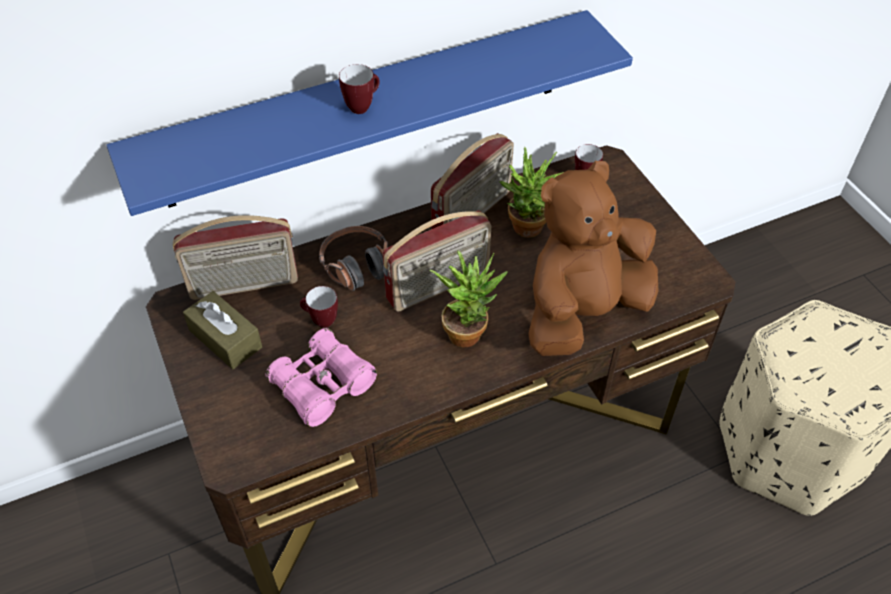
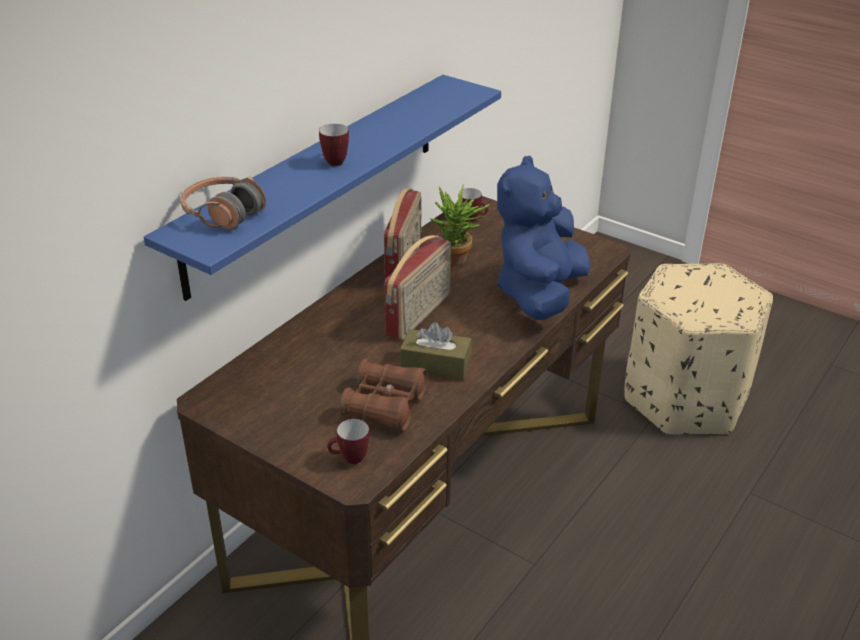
camera: 30 degrees left, 15 degrees down
(225, 339) = (272, 406): brown tissue box -> brown tissue box (435, 365)
(244, 285) = (256, 367): radio -> none
(320, 321) = (344, 367): mug -> mug (349, 459)
(323, 386) = (385, 406): pink binoculars -> brown binoculars
(357, 266) = (341, 323): headphones -> headphones (223, 214)
(468, 330) = (467, 333): potted plant -> none
(582, 312) = (539, 294): brown plush toy -> blue plush toy

